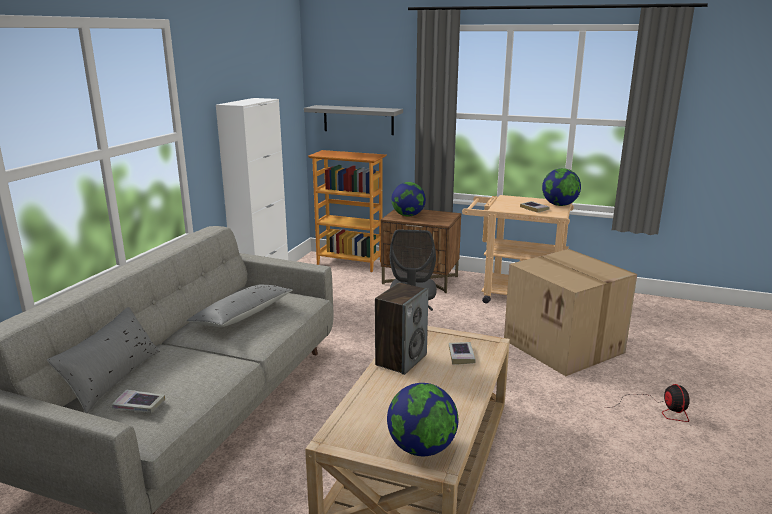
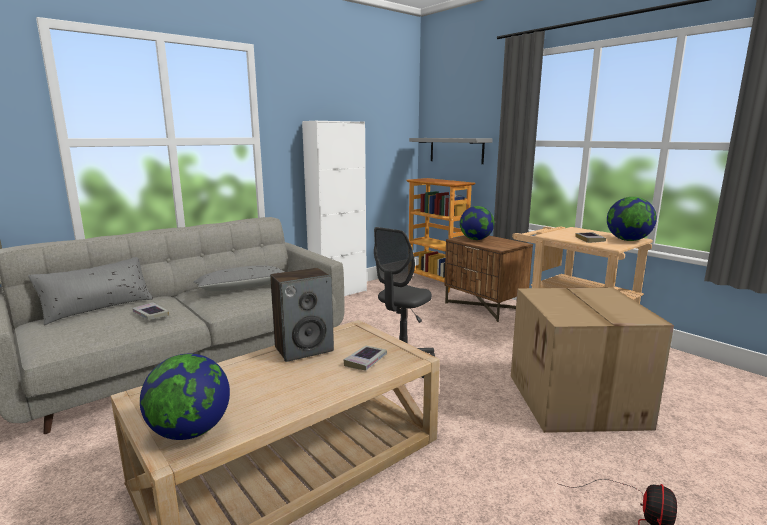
camera: 30 degrees right, 5 degrees down
(139, 405) = (74, 328): book -> book (151, 314)

